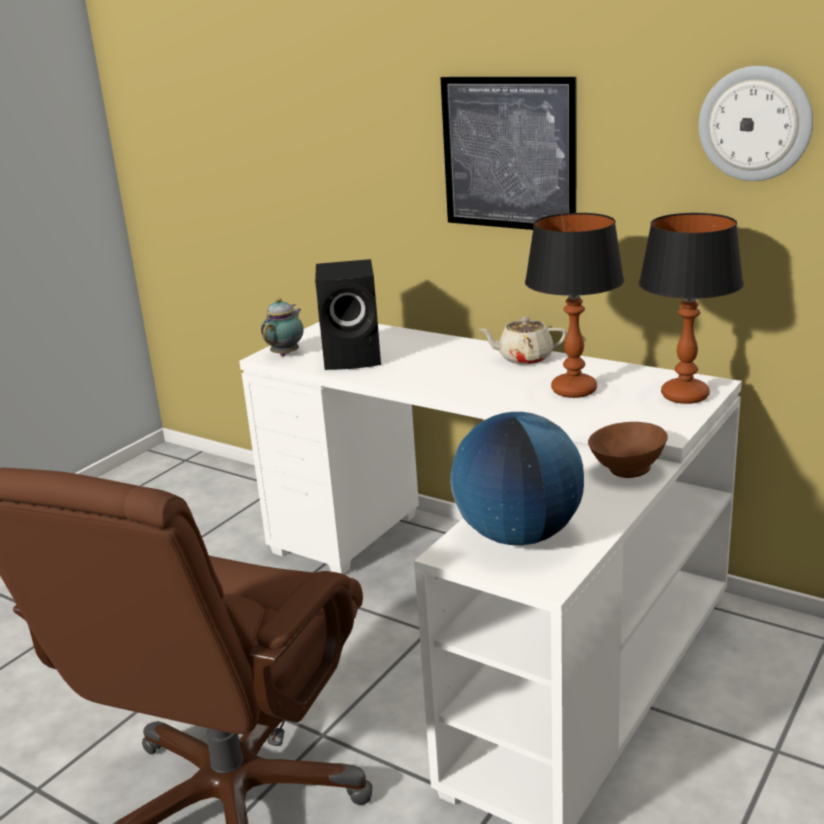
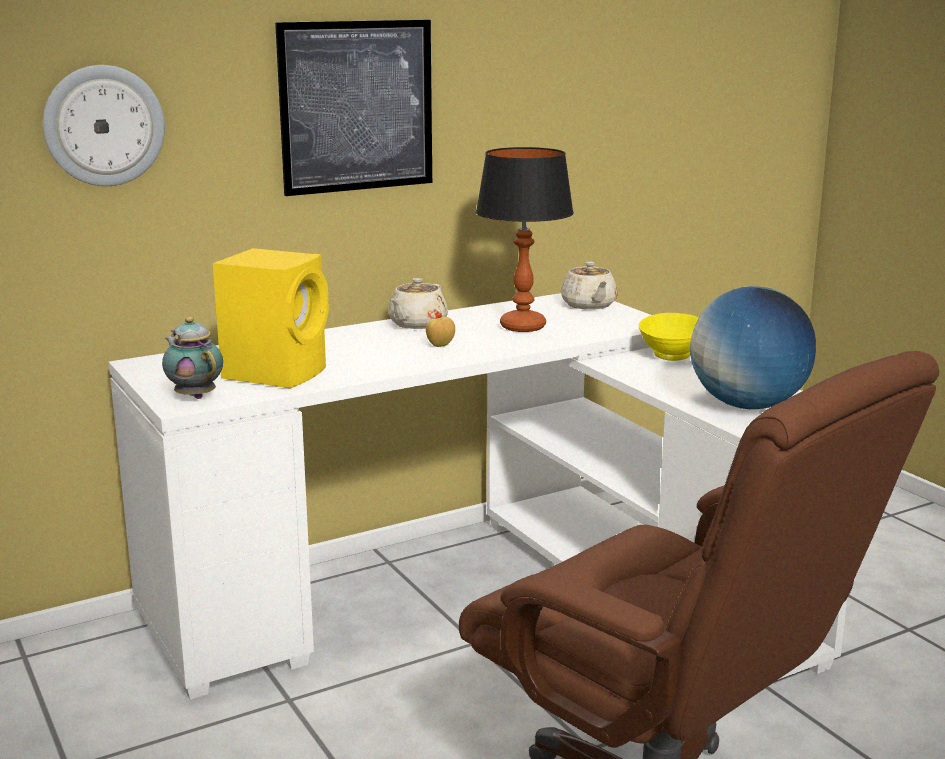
camera: 65 degrees left, 5 degrees down
(355, 357) = (277, 373): black speaker -> yellow speaker
(479, 380) = (440, 345): none -> apple
(626, 470) = (670, 356): brown bowl -> yellow bowl
(685, 396) = (589, 305): table lamp -> beige teapot
(755, 124) = (579, 58): wall clock -> wall clock (104, 126)

